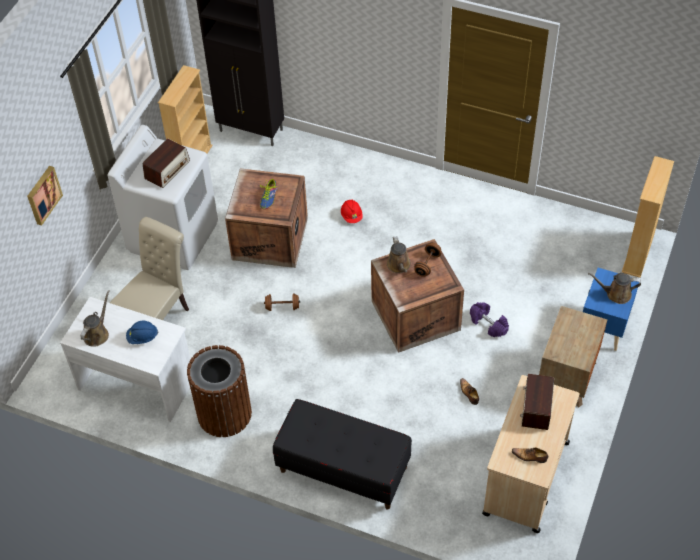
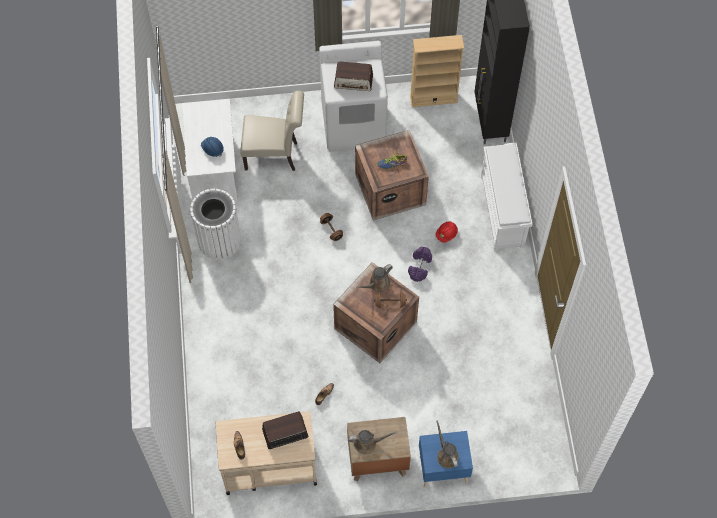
camera: 60 degrees right, 10 degrees up
(43, 195) = (257, 17): picture -> none
(97, 333) = (201, 121): brown watering can -> brown watering can (367, 443)
(224, 413) = (219, 240): brown trash can -> white trash can
(343, 469) = (213, 339): black bench -> none
(356, 163) = (503, 211): none -> white shoe rack
(488, 324) = (396, 381): purple dumbbell -> purple dumbbell (419, 267)
(638, 254) = (536, 467): beige bookcase -> none

